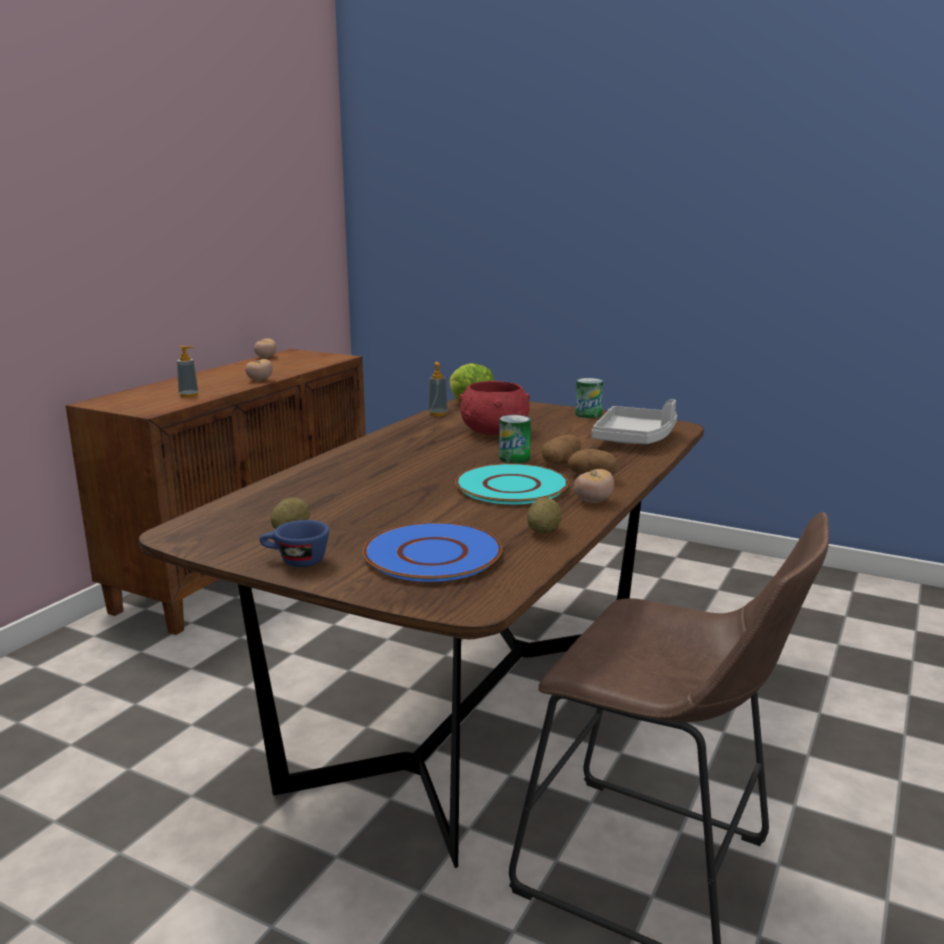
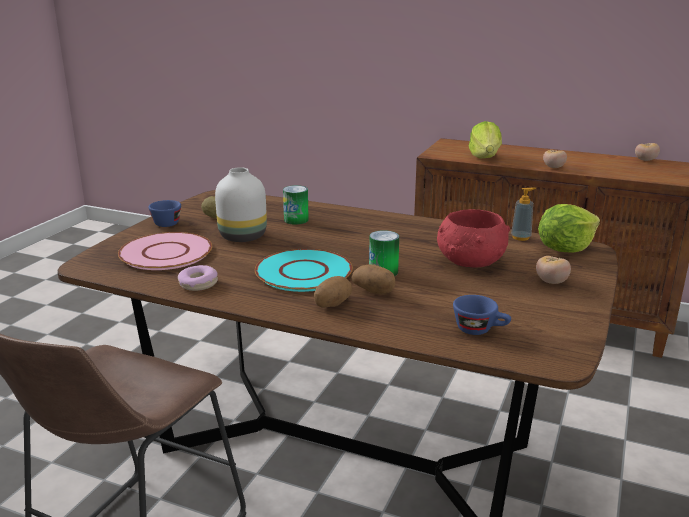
camera: 85 degrees right, 5 degrees up
(189, 395) = (485, 157): soap dispenser -> lettuce
(385, 513) = (244, 236): none -> white vase
(433, 554) = (166, 253): blue plate -> pink plate
(543, 531) = (198, 284): potato -> donut
(588, 414) = (576, 306): can -> can (296, 220)
(593, 501) = (264, 303): tomato -> tomato (551, 282)
(635, 439) = (480, 330): grey tray -> blue cup

